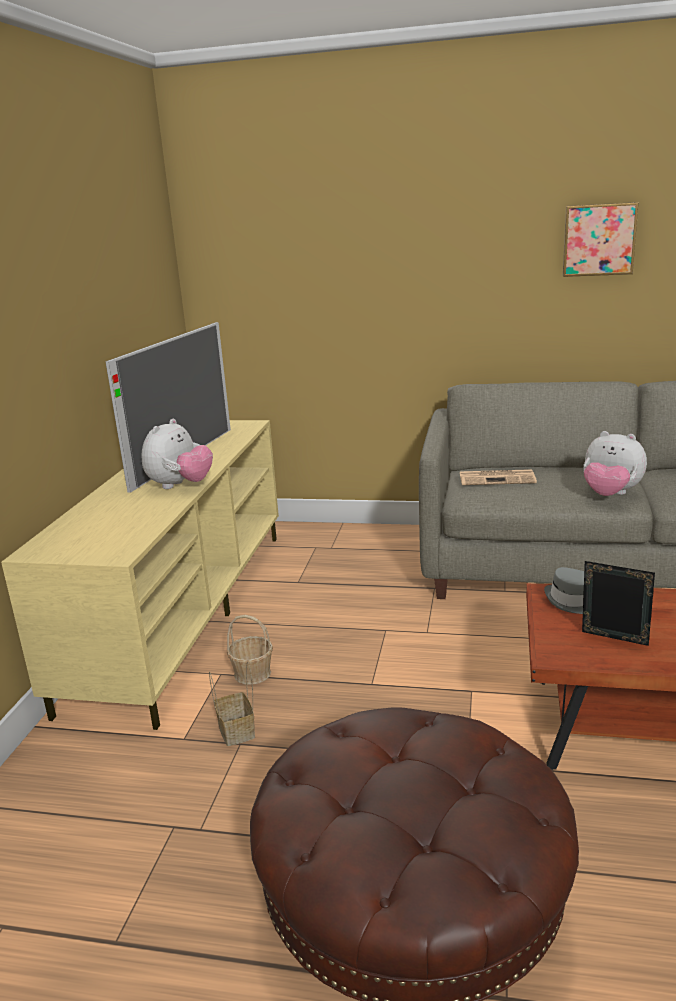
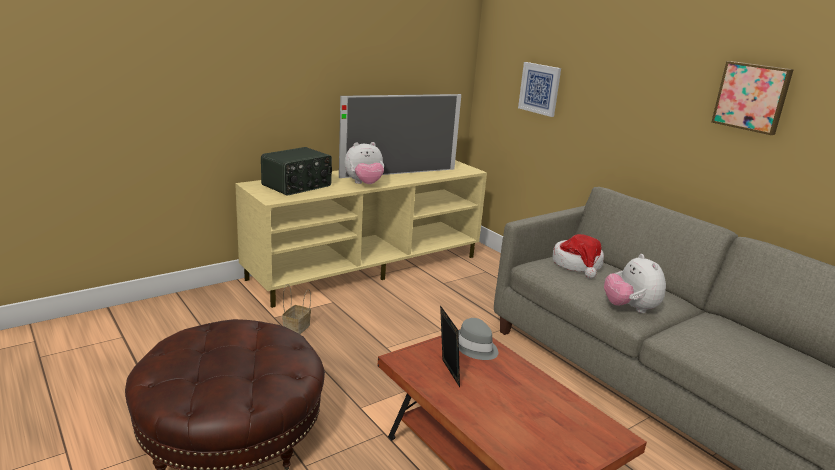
camera: 40 degrees right, 0 degrees up
(103, 524) = (297, 186): none -> radio
(252, 673) = (345, 310): basket -> none
(307, 291) = (540, 89): none -> picture
(498, 478) = (577, 265): newspaper -> hat

